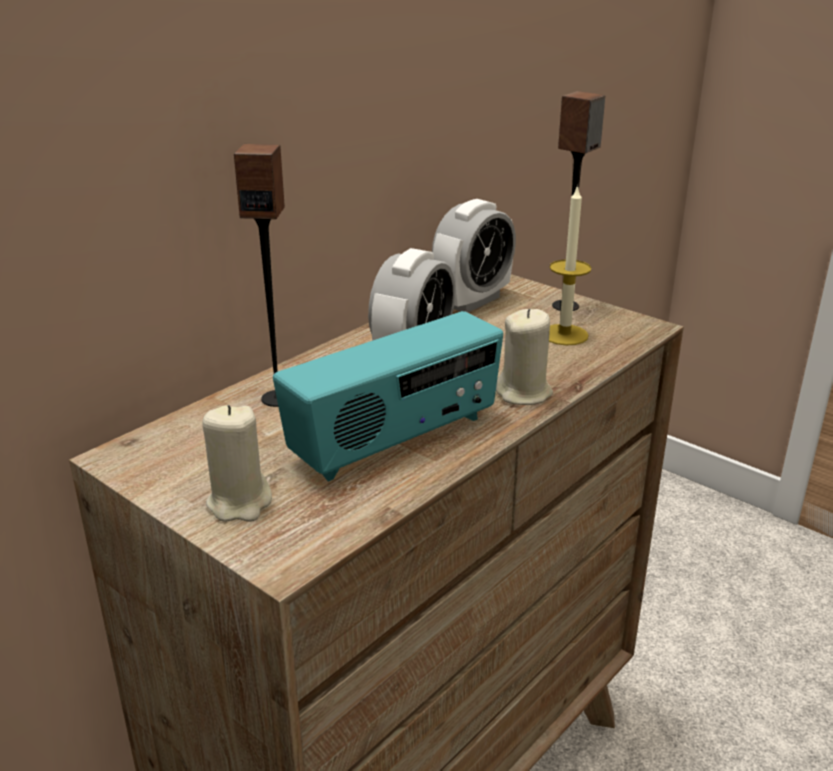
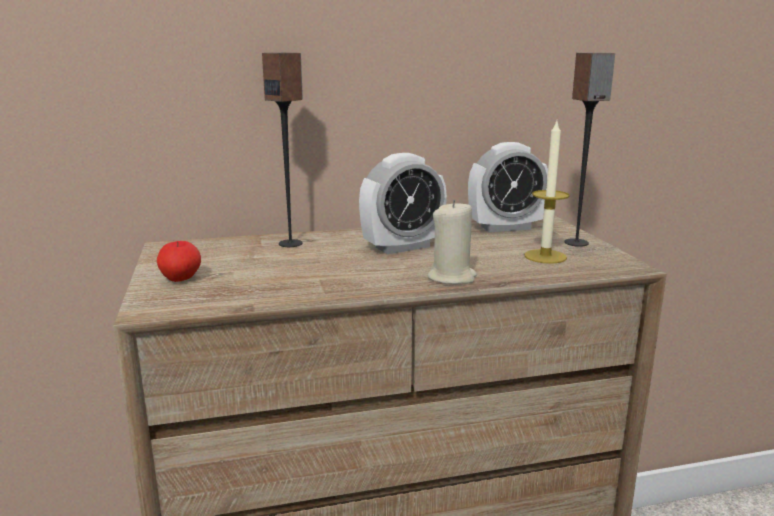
camera: 35 degrees right, 10 degrees down
(240, 503) = (180, 279): beige candle -> apple
(396, 441) = (318, 278): radio -> none

